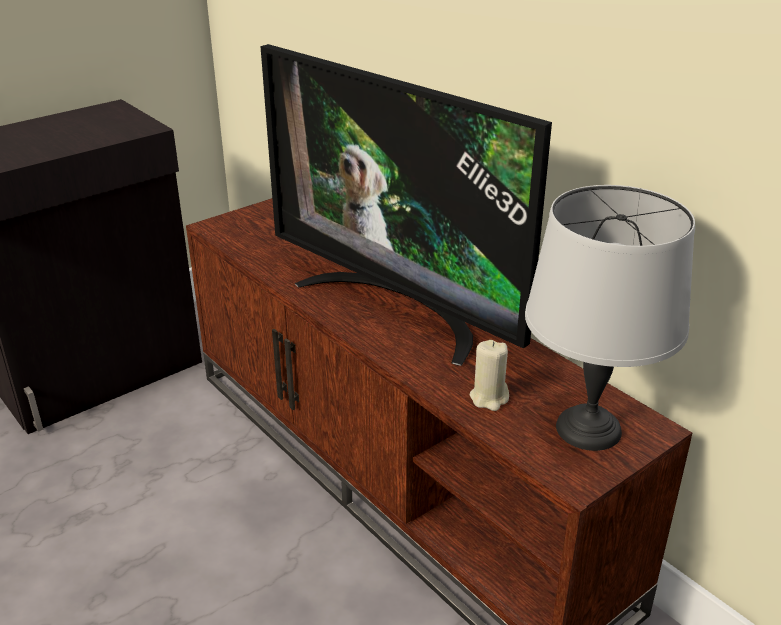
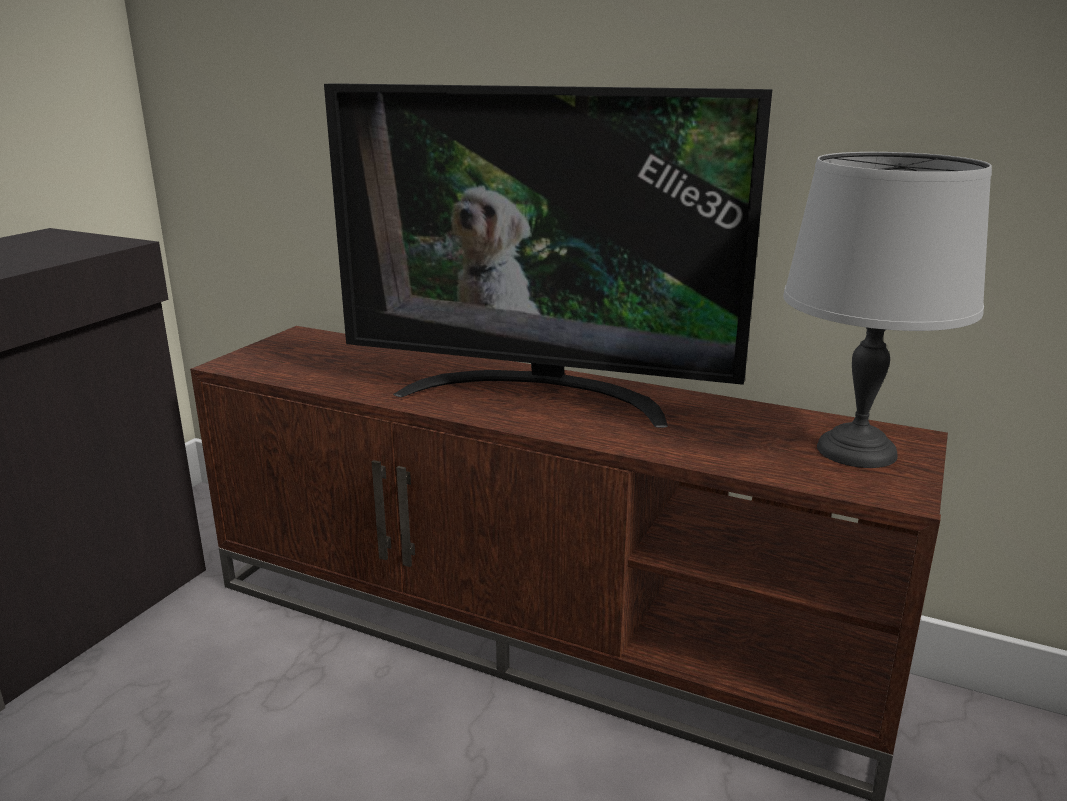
camera: 25 degrees left, 10 degrees down
(489, 398) = (728, 447): beige candle -> none

